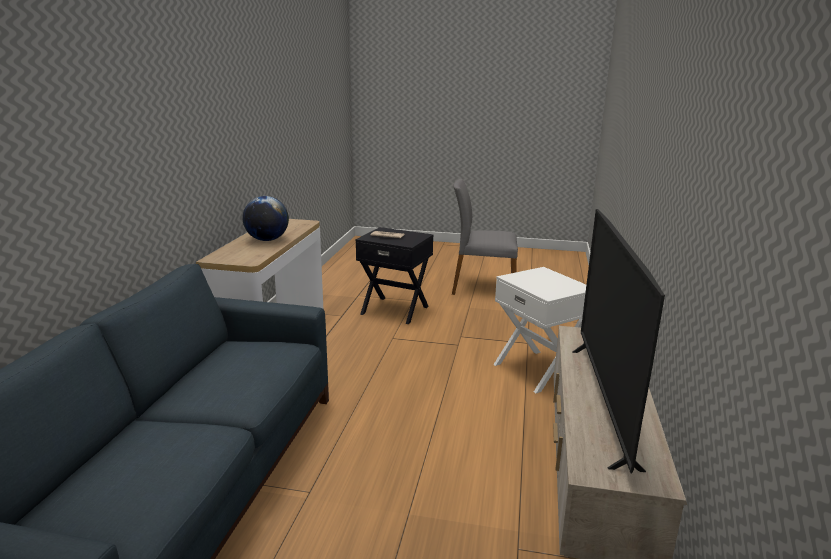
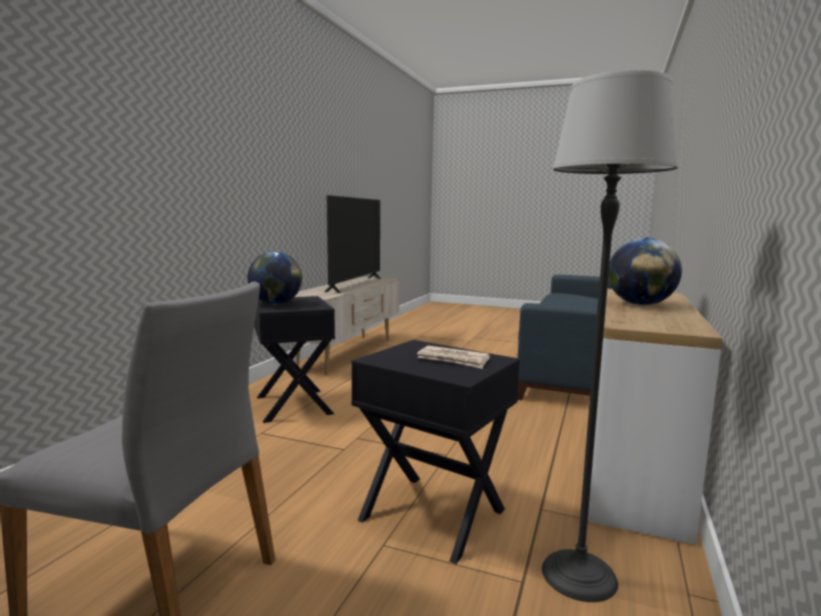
camera: 170 degrees left, 10 degrees down
(336, 298) = (578, 575): none -> floor lamp
(538, 370) = (292, 405): white side table -> black side table
(555, 279) = (276, 304): none -> globe

